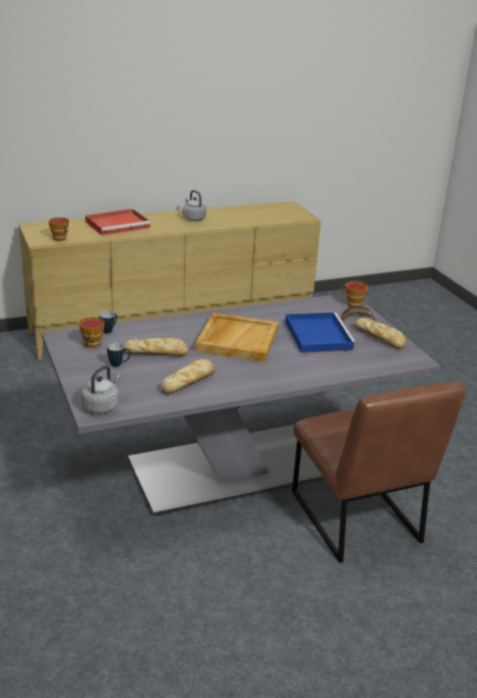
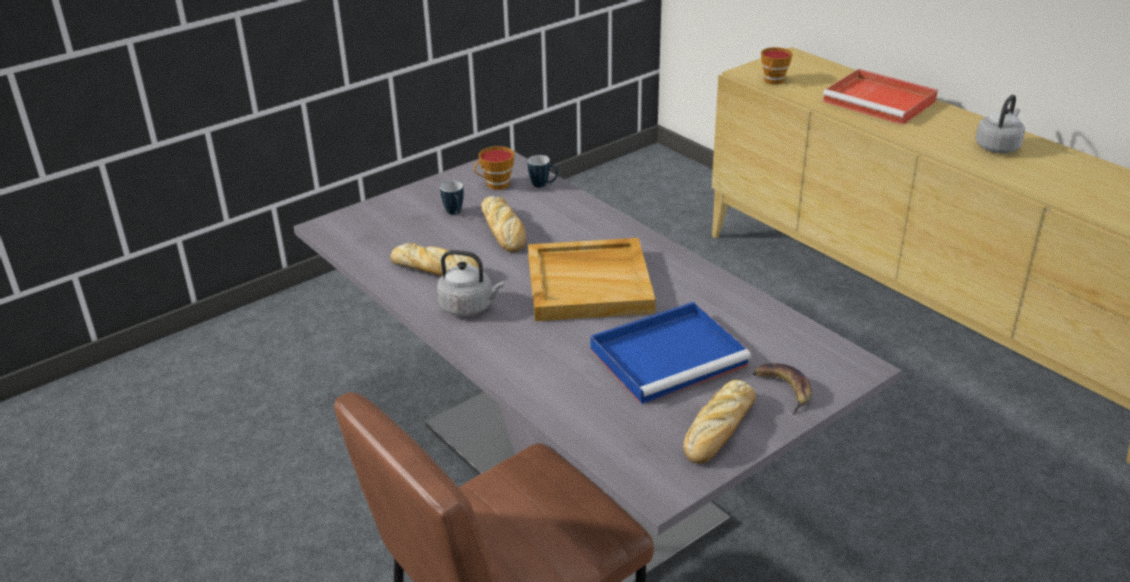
camera: 75 degrees right, 5 degrees up
(102, 406) = (346, 227): grey kettle -> grey kettle (469, 307)
(352, 304) = (838, 377): cup -> none

